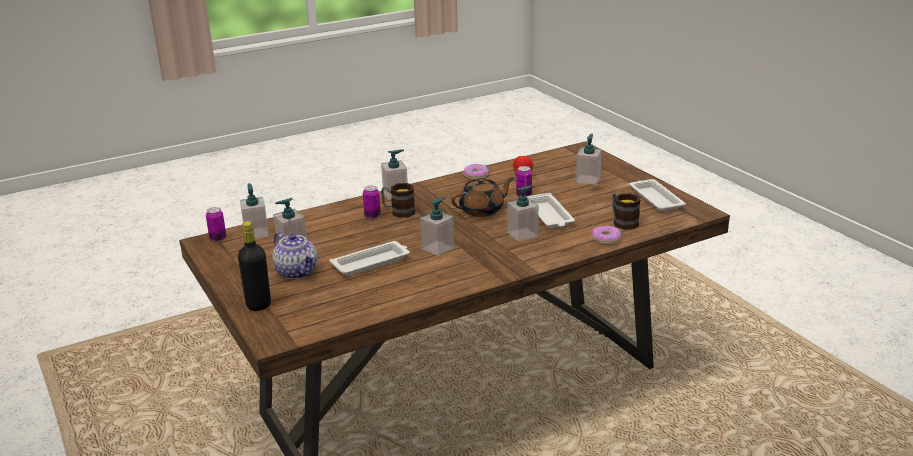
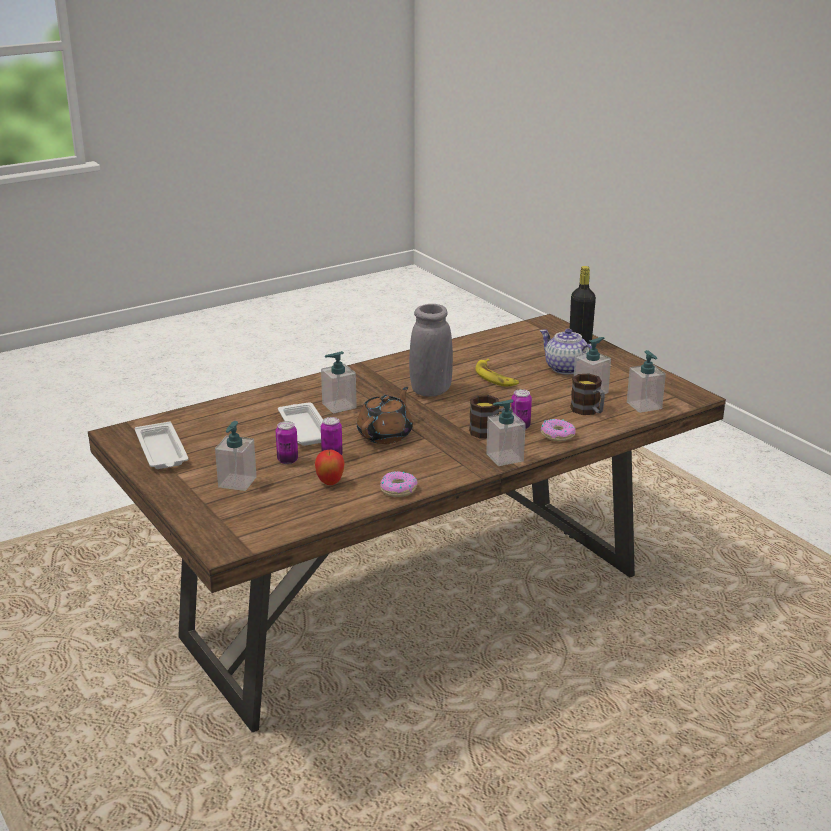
camera: 175 degrees right, 0 degrees up
(218, 238) = (681, 399): can -> can (287, 460)
(372, 262) = (495, 377): white tray -> banana
(438, 248) = (431, 391): soap dispenser -> grey vase
(482, 210) = (385, 435): brown teapot -> brown teapot turned 150 degrees clockwise
(606, 239) = (248, 401): donut -> donut (557, 435)
(622, 222) = (220, 421): mug -> mug (588, 411)

